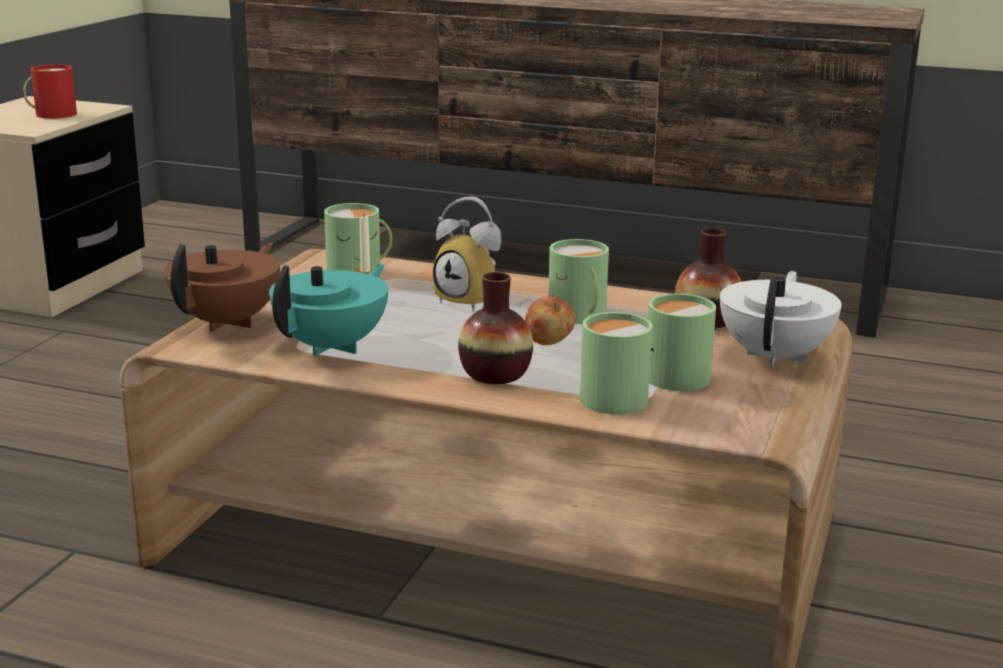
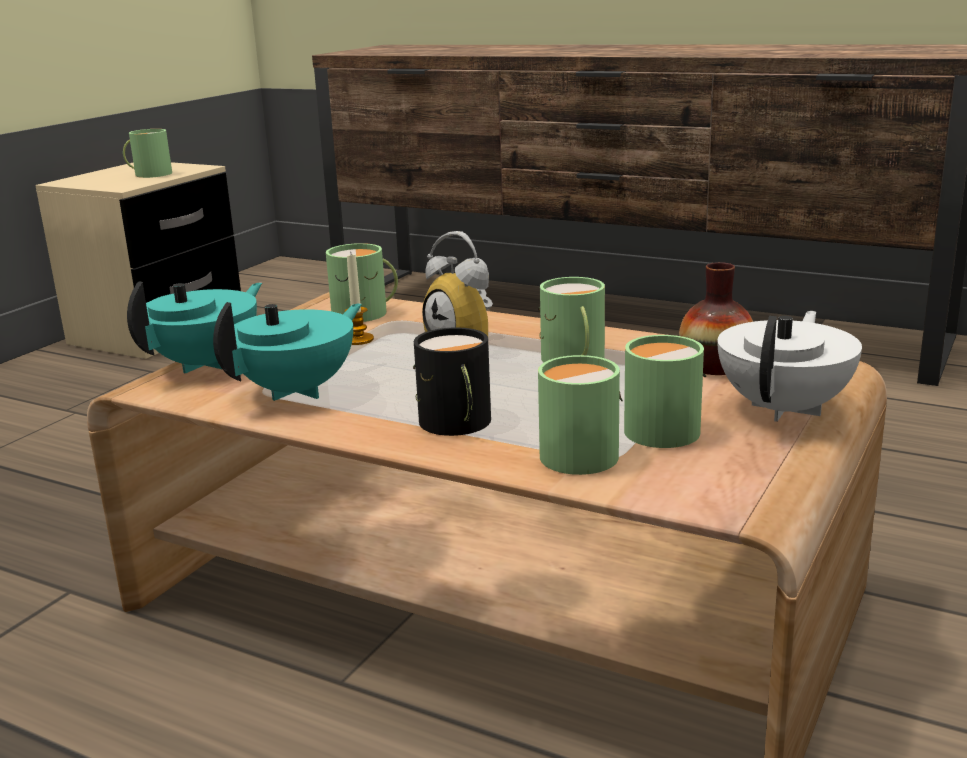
camera: 10 degrees right, 0 degrees up
(51, 114) = (149, 174): red mug -> green mug
(228, 322) = (207, 364): brown teapot -> turquoise teapot
(495, 374) = (456, 424): vase -> black mug
(549, 343) = (530, 390): apple -> none

